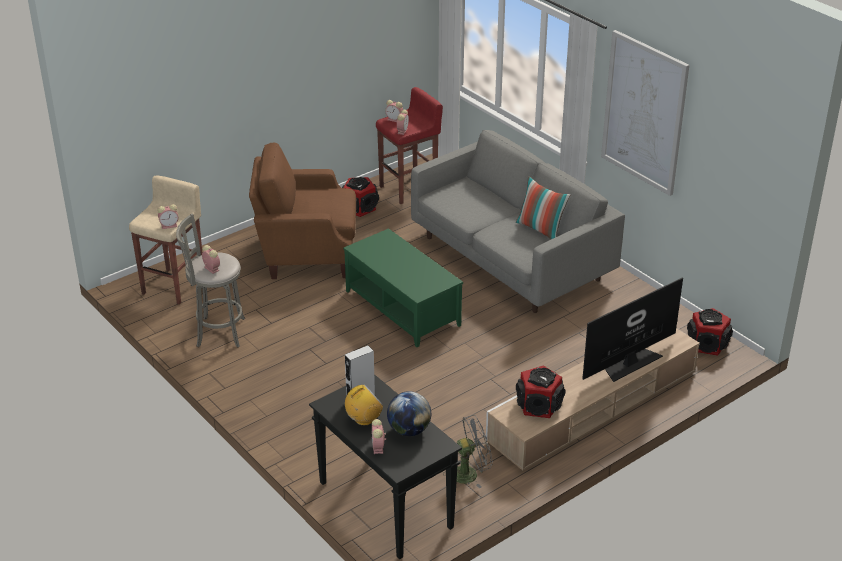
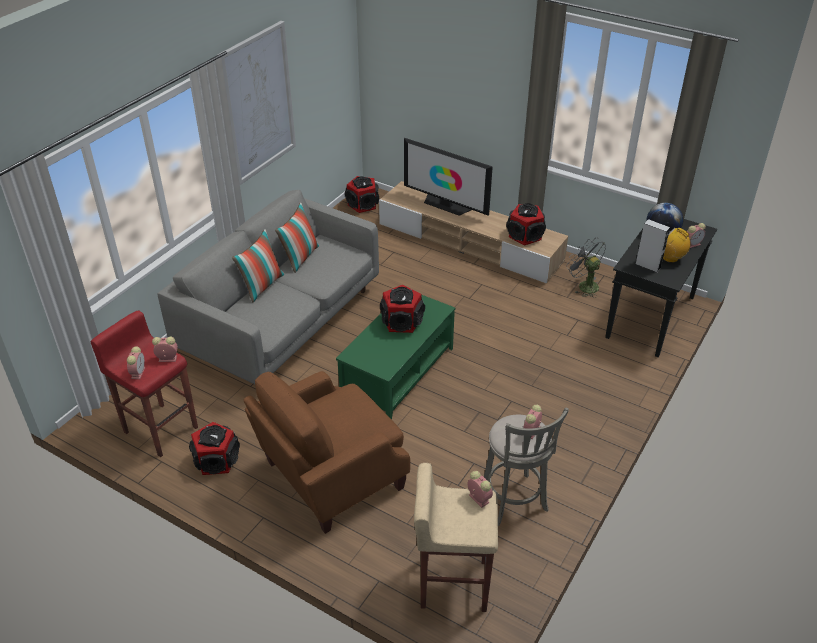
camera: 110 degrees left, 5 degrees up
(307, 253) = (331, 477): brown armchair -> brown armchair turned 75 degrees clockwise
(413, 269) = (402, 322): none -> speaker
(506, 204) = (262, 286): none -> pillow

